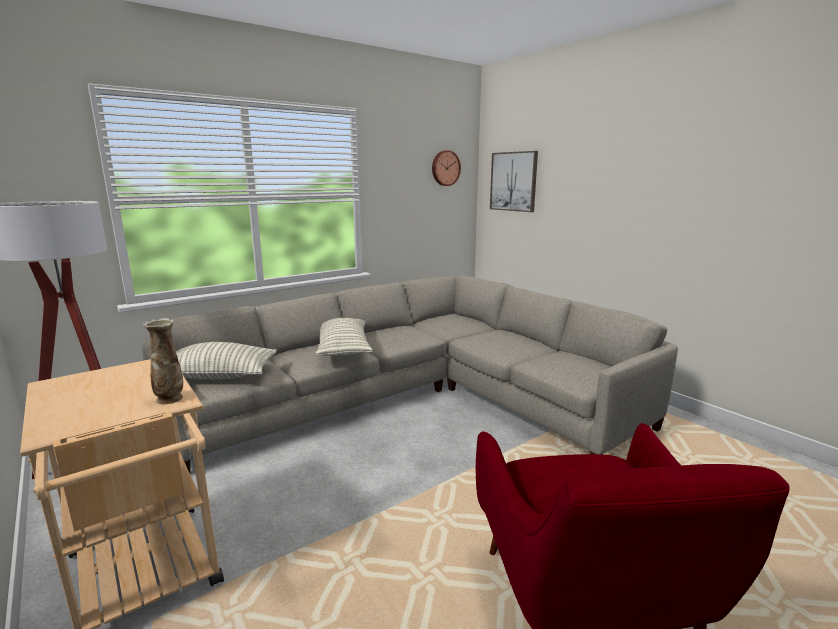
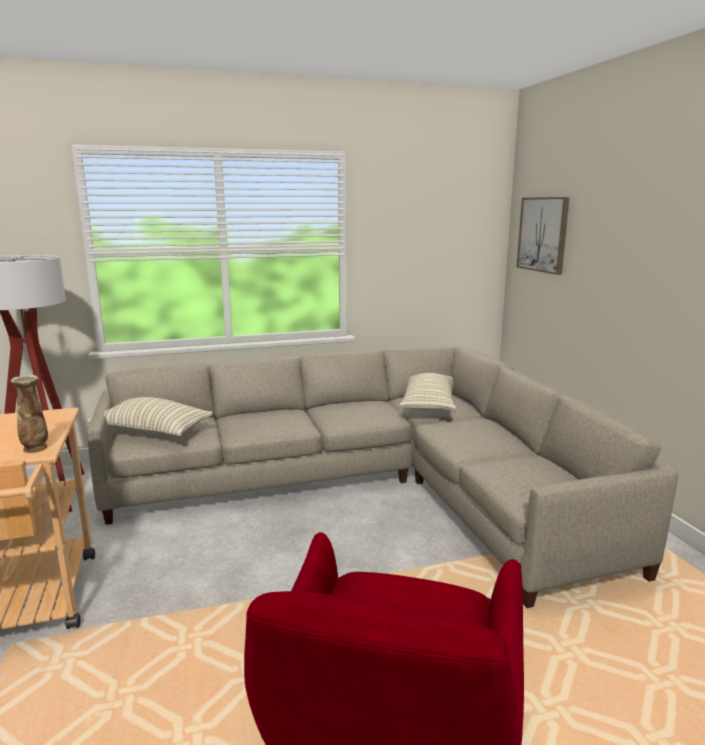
camera: 20 degrees right, 0 degrees up
(343, 349) = (289, 420): pillow -> pillow (428, 405)
(445, 168) = (461, 216): wall clock -> none

